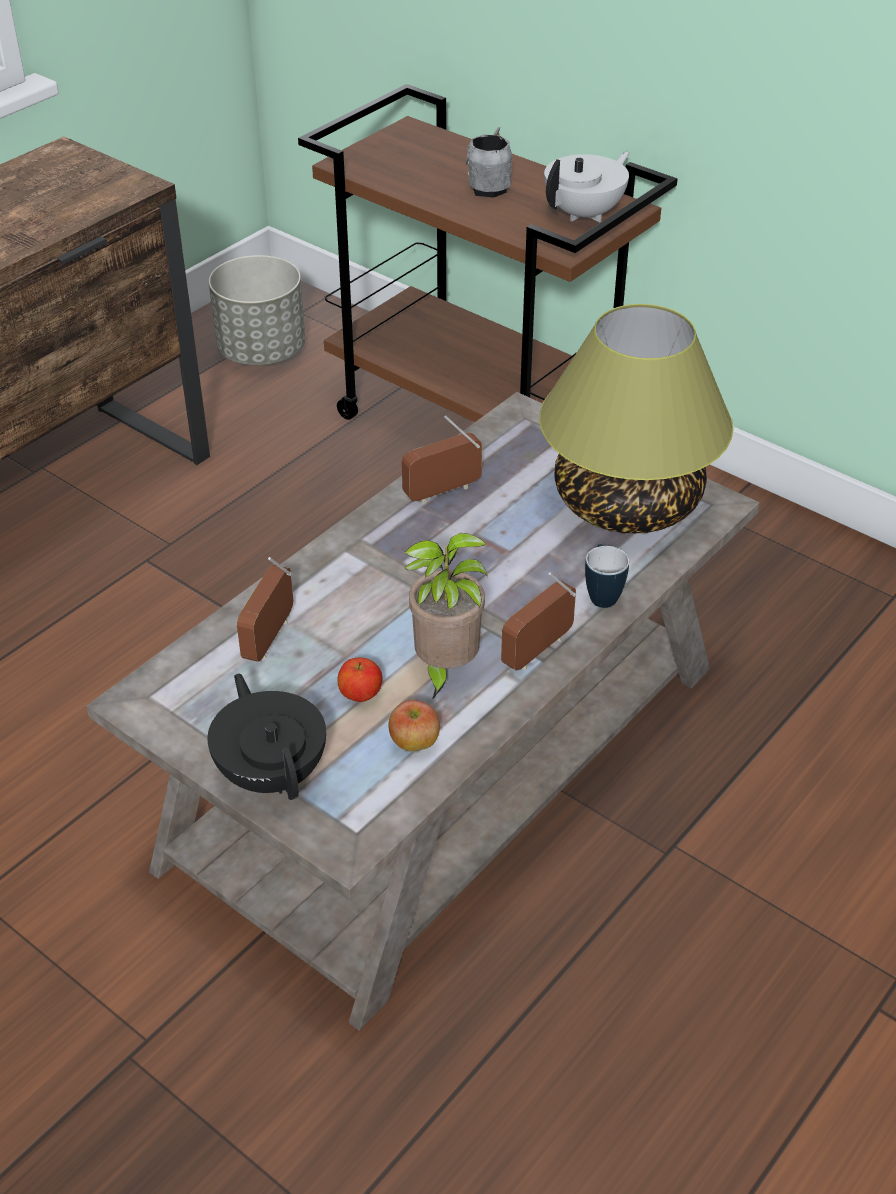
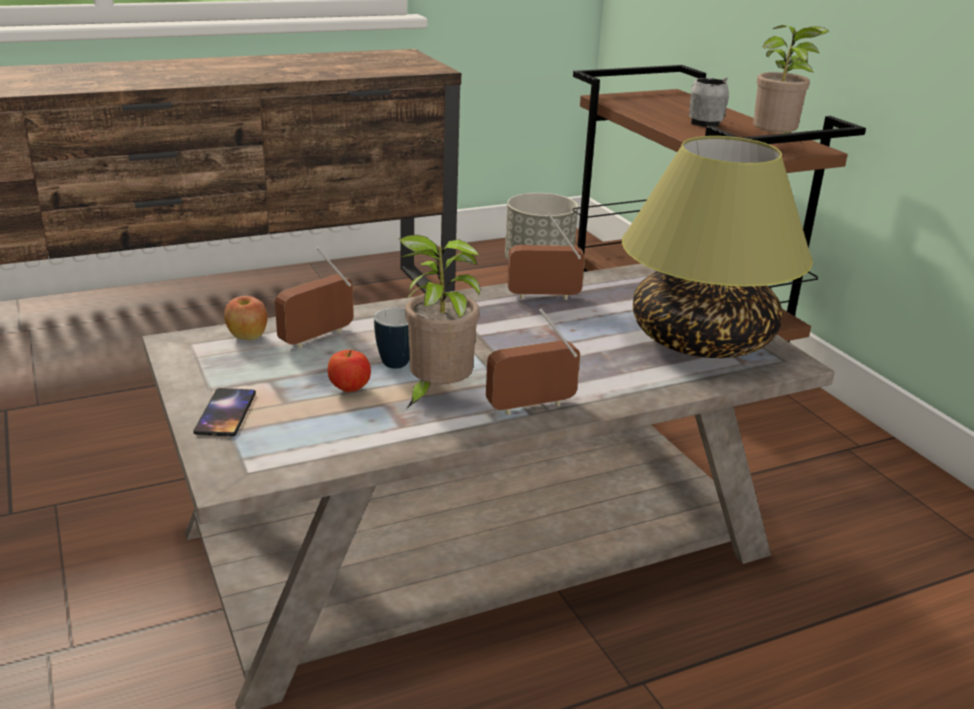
camera: 25 degrees right, 15 degrees down
(272, 772) = (226, 413): black teapot -> phone
(414, 744) = (360, 431): apple -> apple (247, 337)
(585, 214) = (775, 145): white teapot -> potted plant
(601, 594) = (625, 388): mug -> mug (398, 360)

